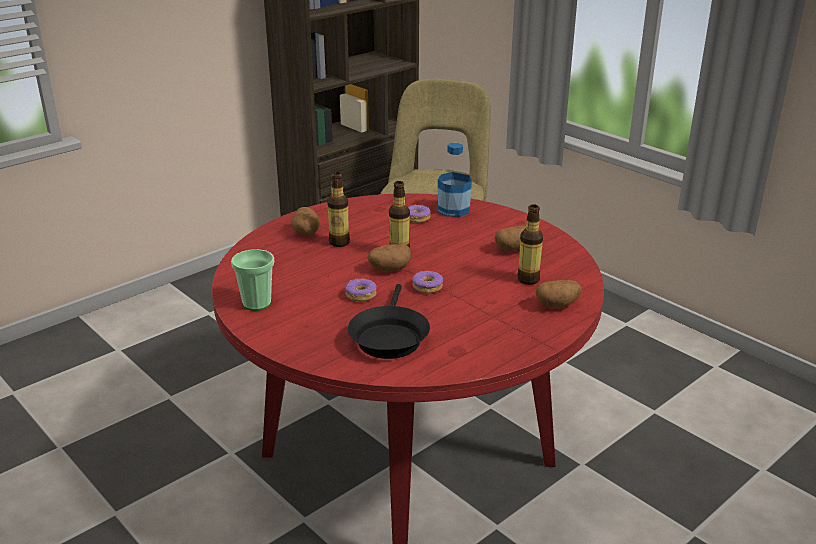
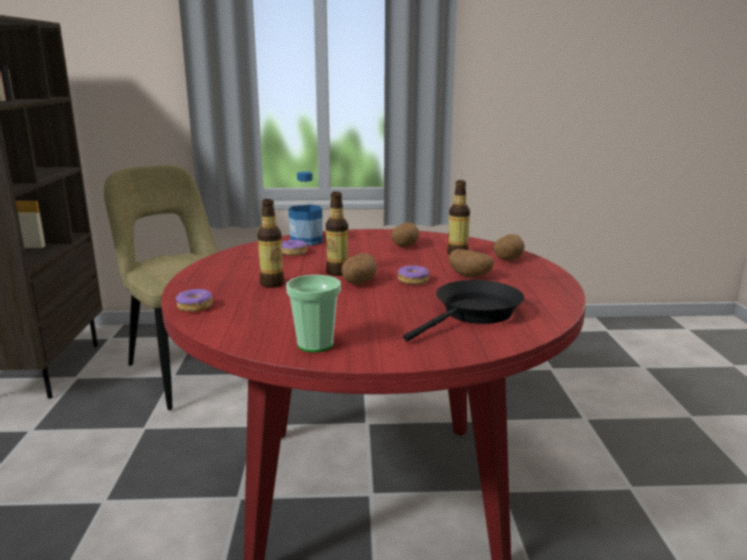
camera: 50 degrees left, 10 degrees down
(306, 233) = (225, 289): potato -> potato (470, 276)
(360, 295) = (383, 303): donut -> donut (195, 307)
(389, 337) = (474, 314): black frying pan -> black frying pan turned 90 degrees counterclockwise

